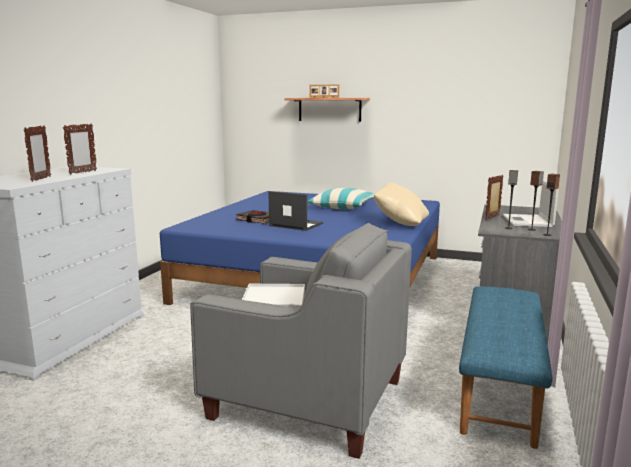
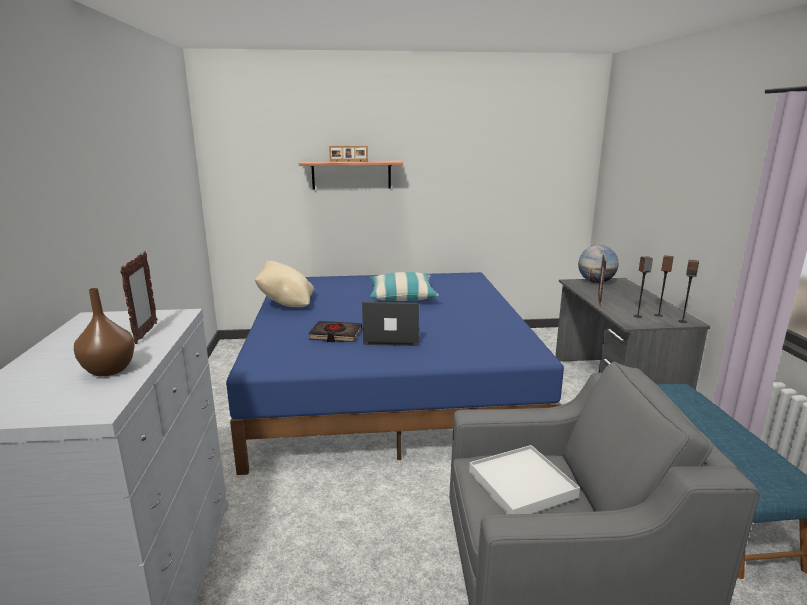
camera: 25 degrees left, 5 degrees up
(41, 179) = (108, 370): picture frame -> brown vase
(400, 223) = (497, 315): beige pillow -> beige pillow (286, 304)
(518, 208) = (596, 282): none -> globe
(528, 221) = (635, 302): laptop -> none

